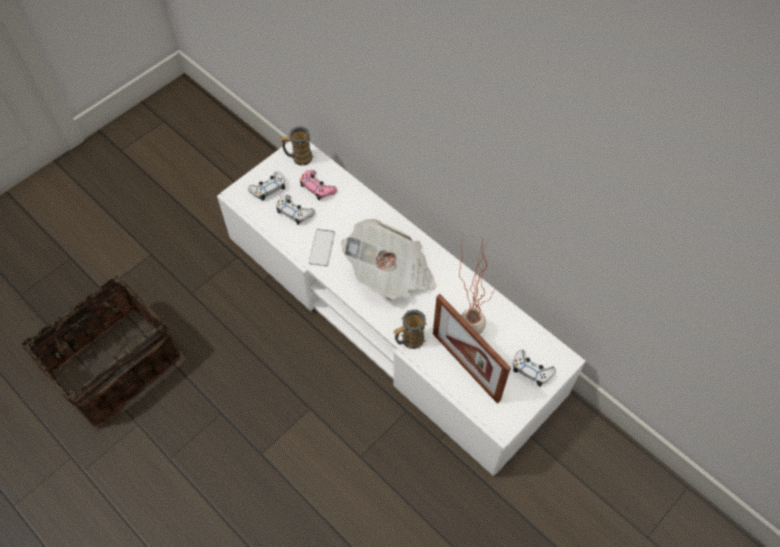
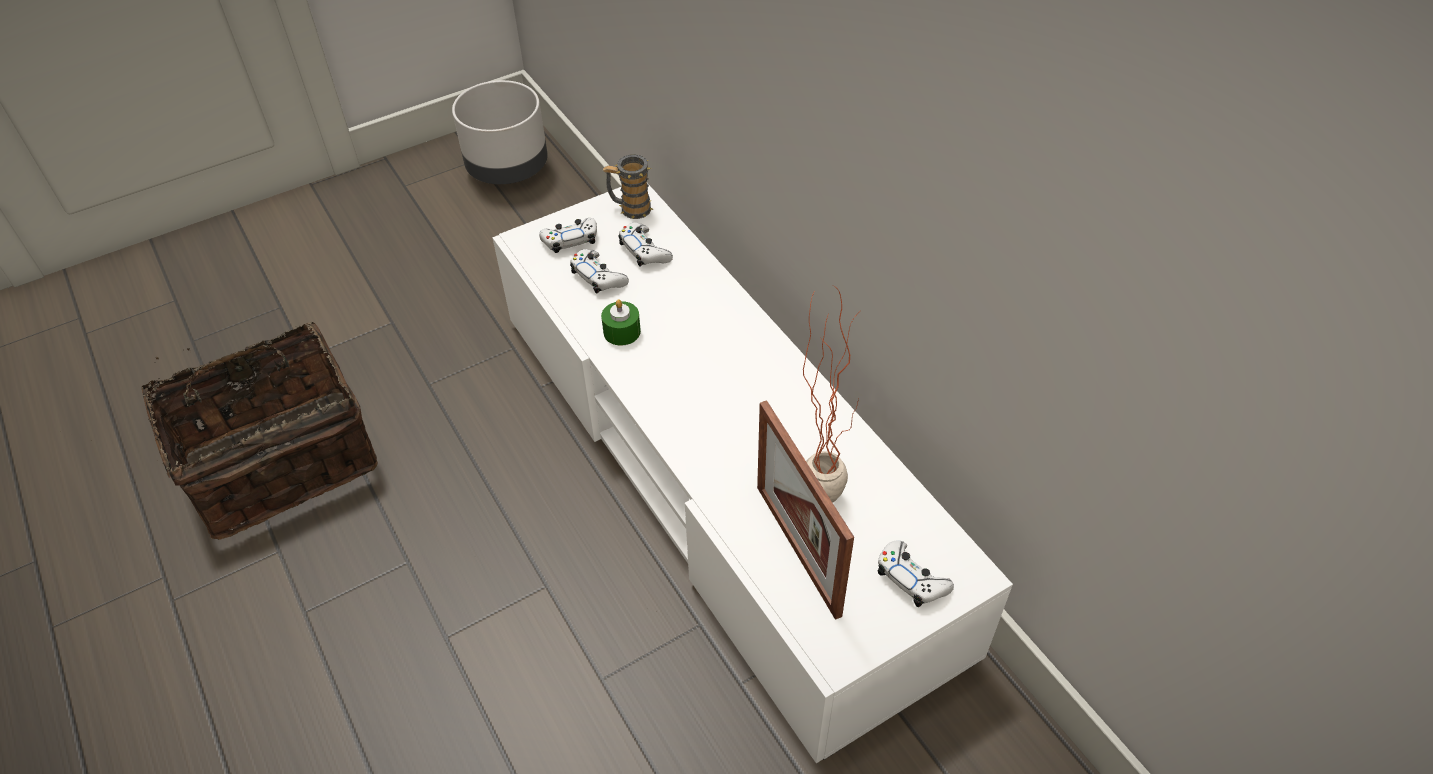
camera: 15 degrees right, 10 degrees down
(188, 124) = (508, 168): none -> grey planter
(317, 188) = (644, 251): pink game controller -> white game controller
(322, 247) = (622, 331): phone -> green candle
(391, 274) = (717, 388): newspaper -> none
(409, 341) = (715, 490): mug -> none

